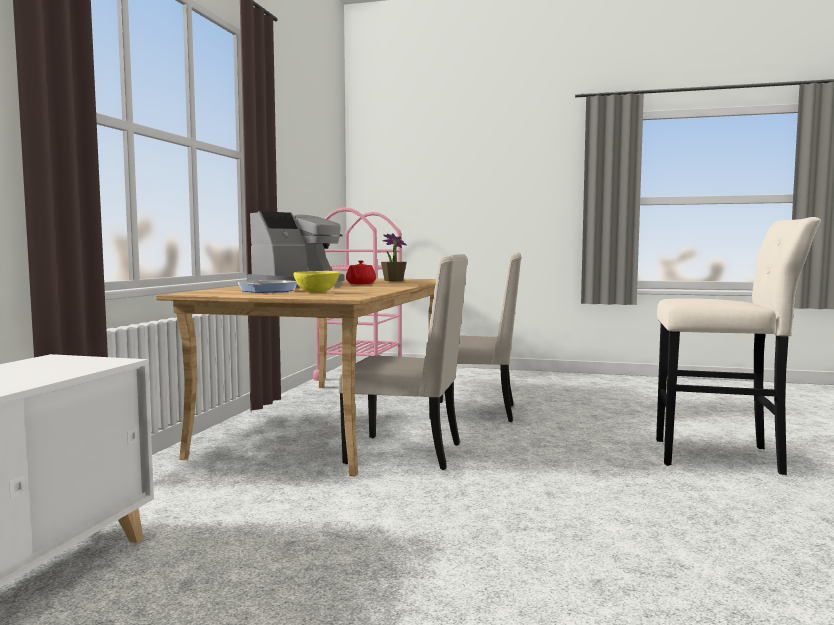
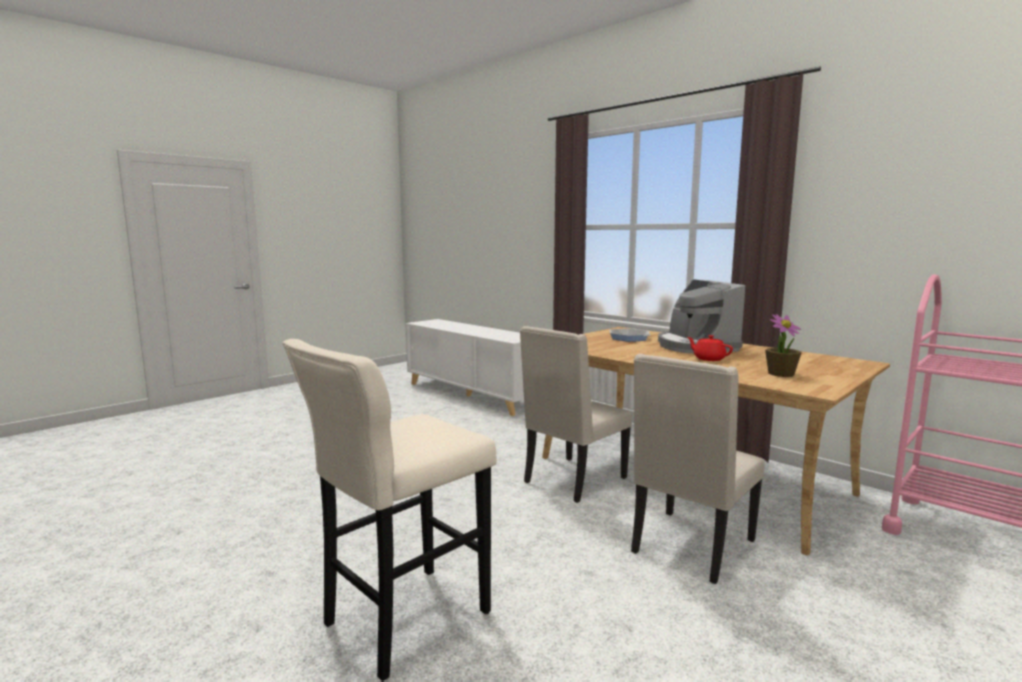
camera: 120 degrees right, 5 degrees up
(317, 293) = (595, 342): yellow bowl -> none

